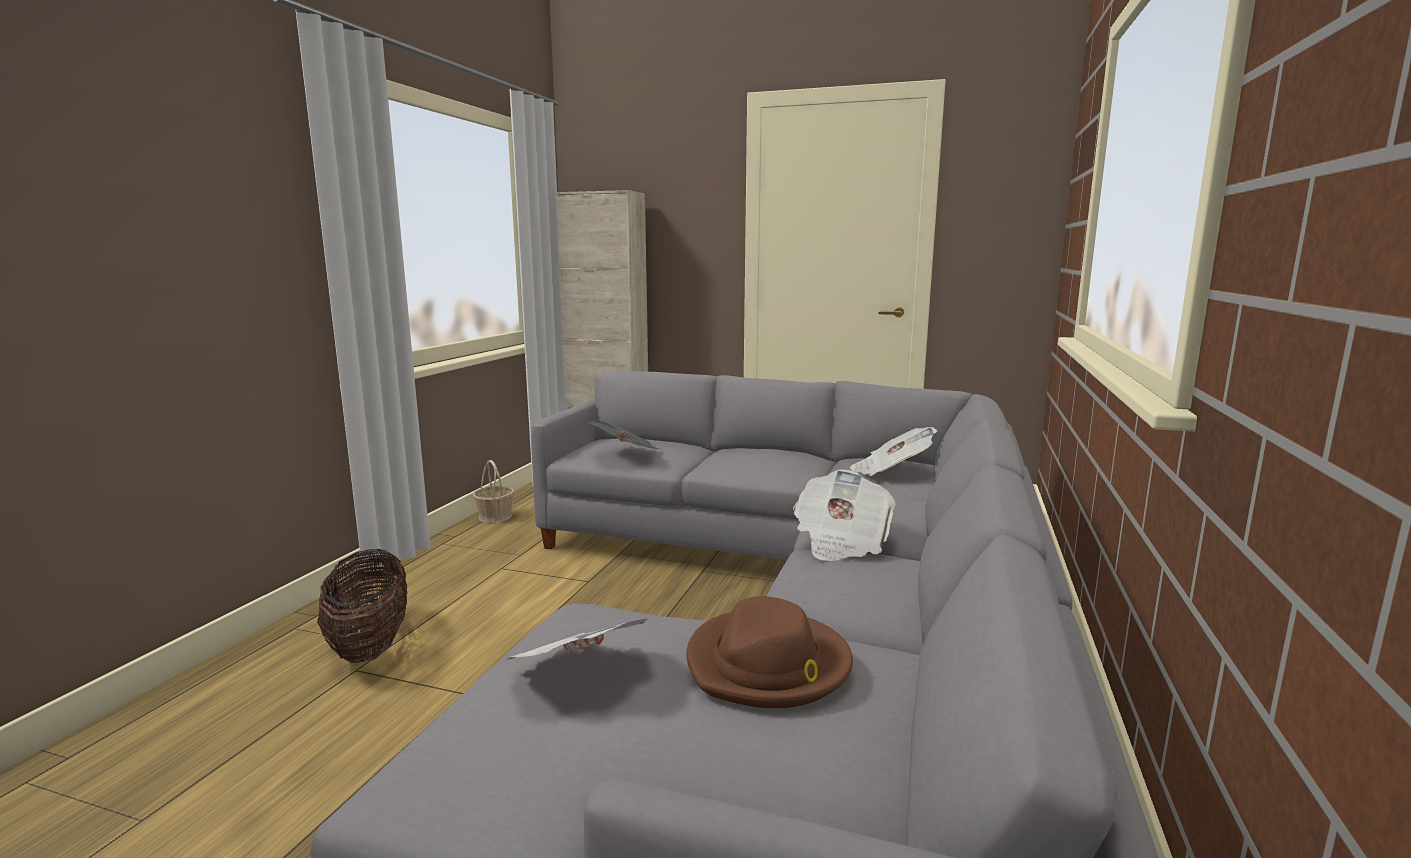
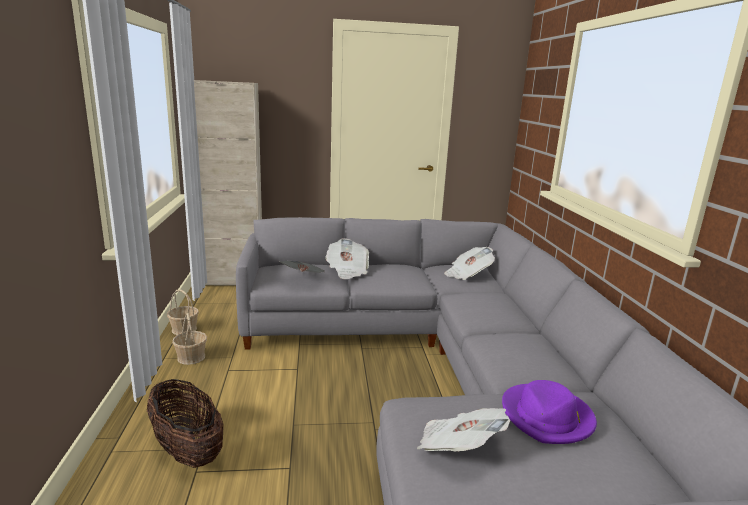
camera: 25 degrees left, 5 degrees up
(473, 547) = (191, 357): none -> basket
(768, 665) = (547, 417): brown hat -> purple hat
(841, 542) = (494, 329): newspaper -> newspaper (347, 271)

